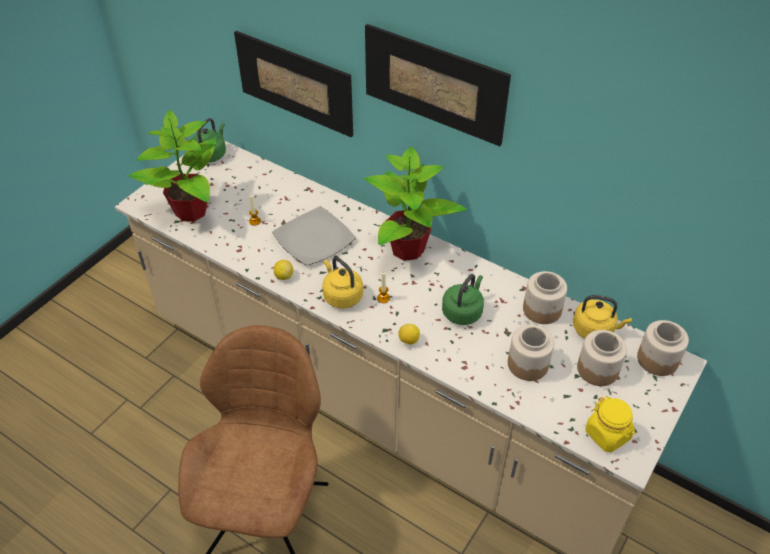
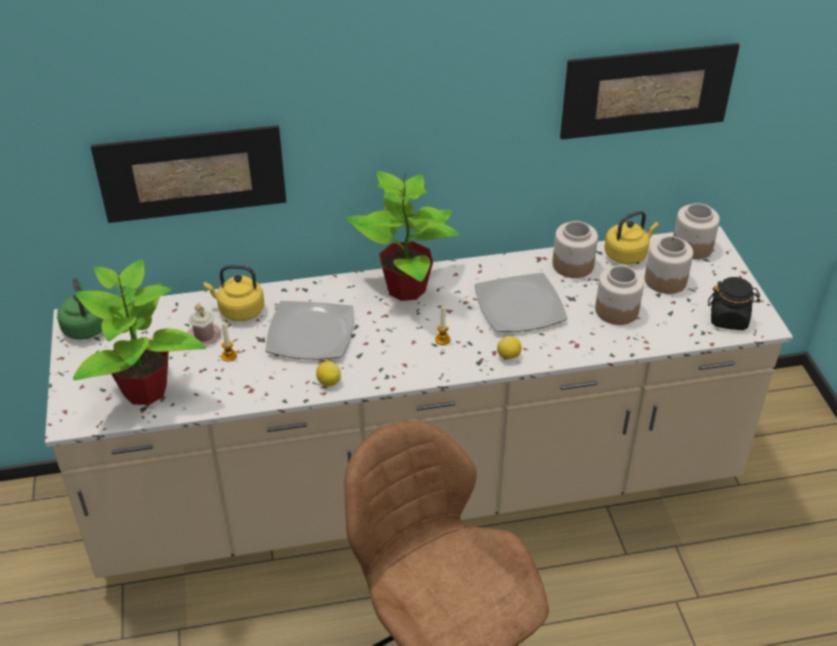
camera: 45 degrees left, 5 degrees down
(258, 200) = (204, 336): none -> pink mug
(341, 295) = (404, 362): yellow kettle -> yellow kettle (239, 310)
(434, 84) = (393, 86): picture -> picture (647, 90)
(463, 311) = (518, 306): green kettle -> plate
(607, 435) = (729, 319): yellow jar -> black jar

